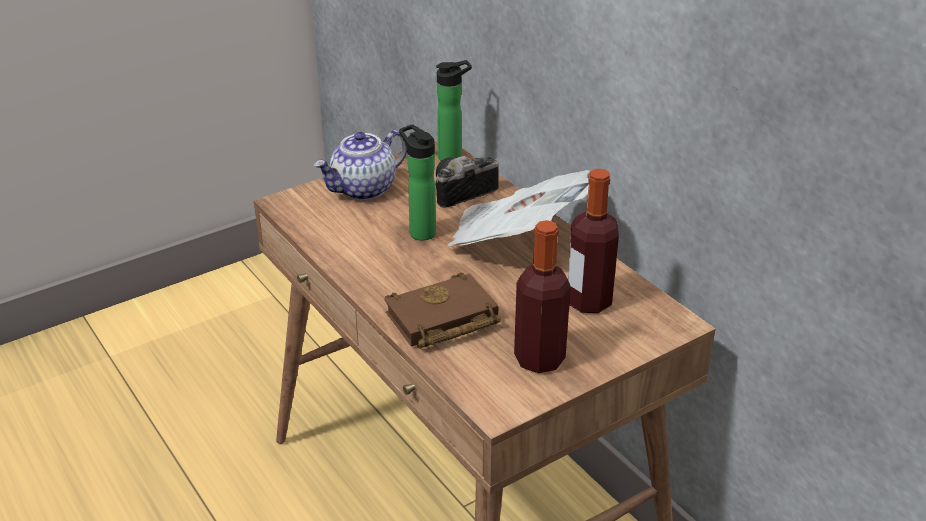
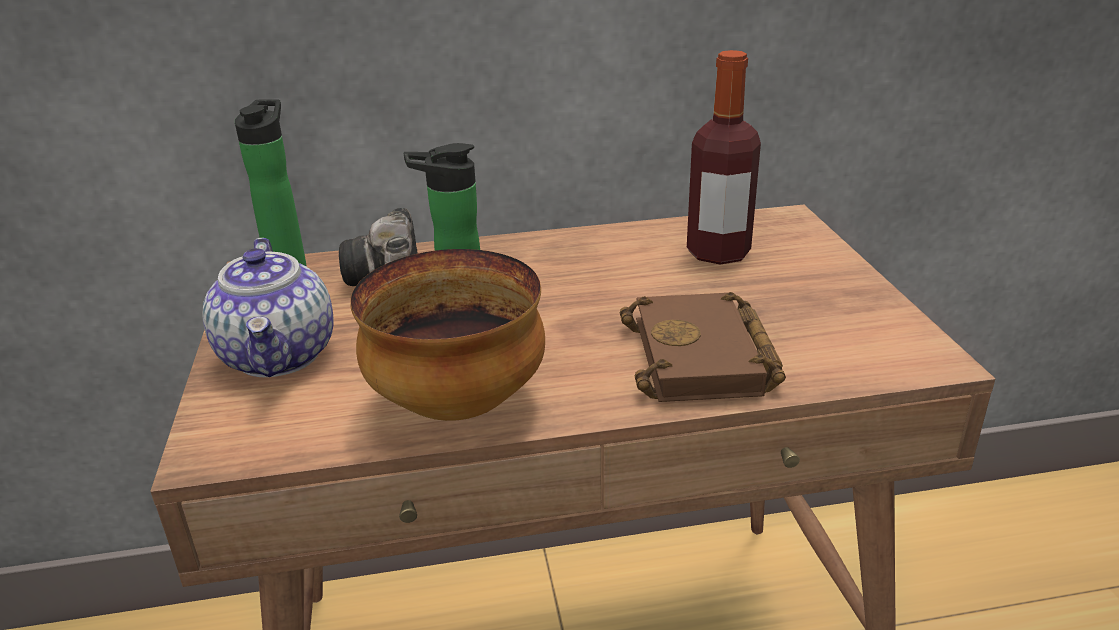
camera: 65 degrees left, 5 degrees down
(354, 253) = (460, 402): none -> bowl
(515, 241) = (549, 268): newspaper -> none
(539, 359) = (826, 307): bottle -> none

